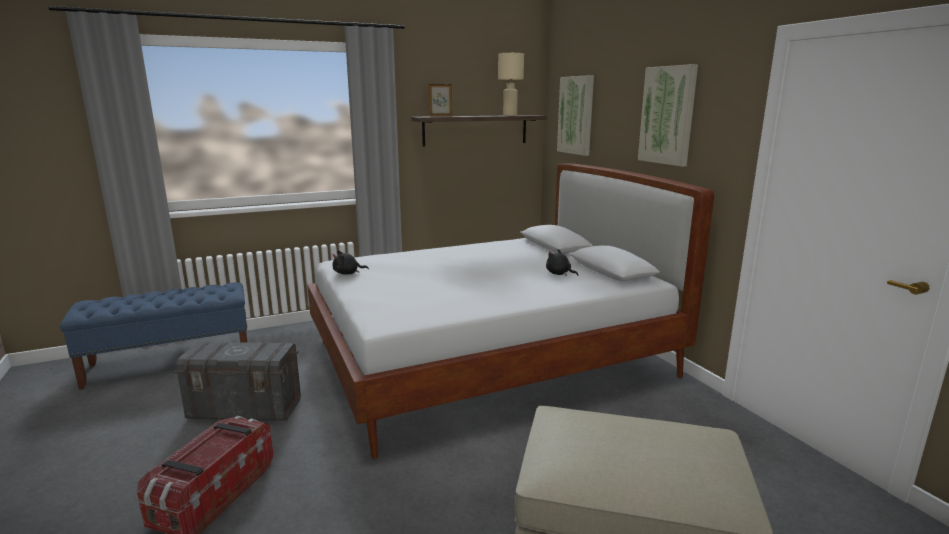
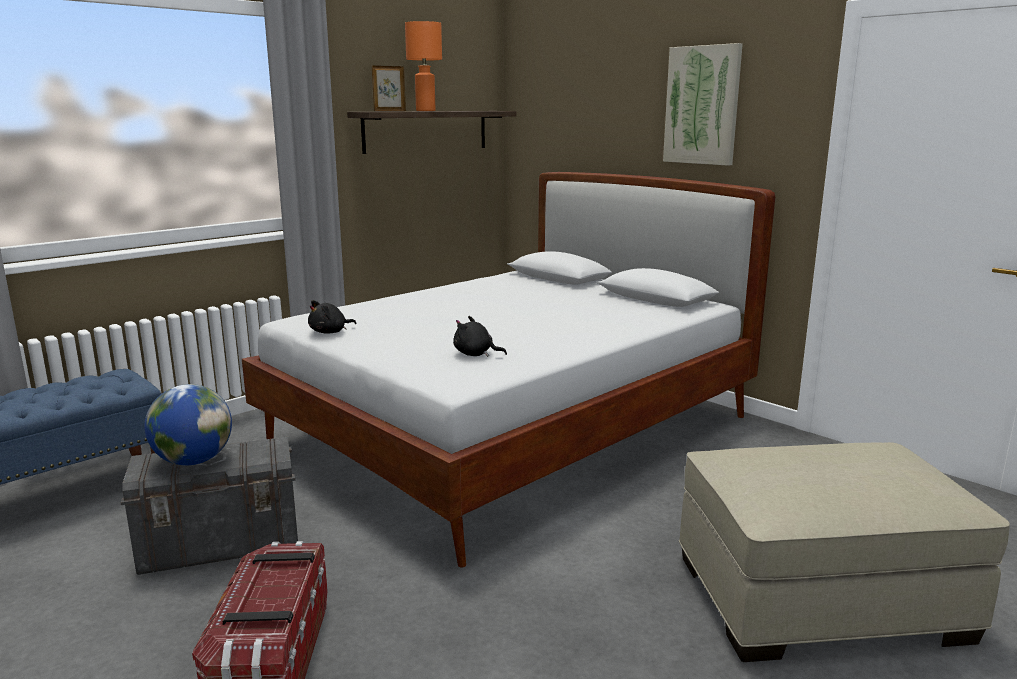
camera: 20 degrees left, 0 degrees up
(226, 351) = (193, 461): none -> globe
(470, 116) = (425, 111): none -> orange table lamp
(509, 115) = (471, 110): beige table lamp -> none
(559, 274) = (602, 306): black plush toy -> black plush toy (475, 354)
(576, 115) = (559, 109): picture -> none

